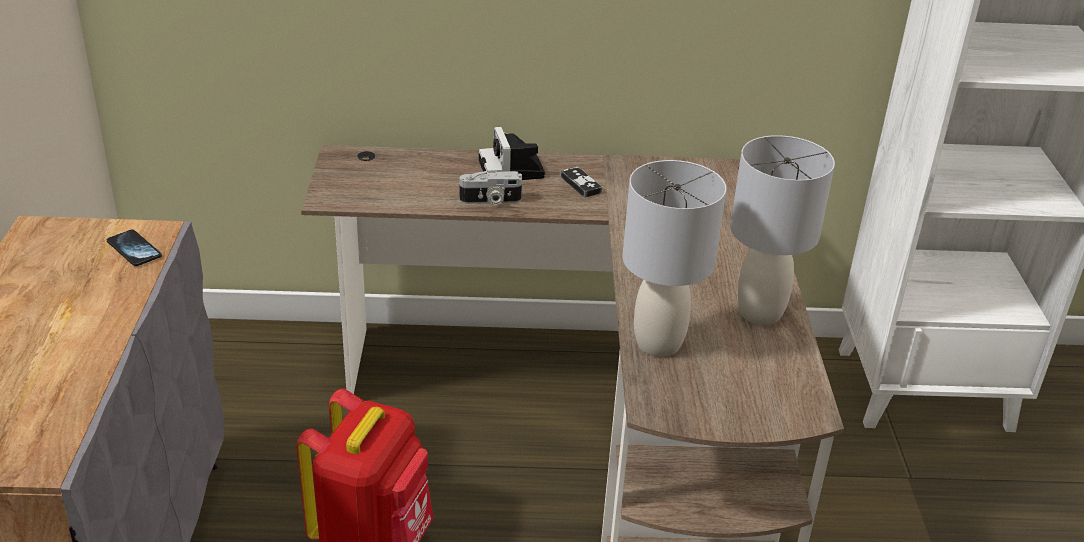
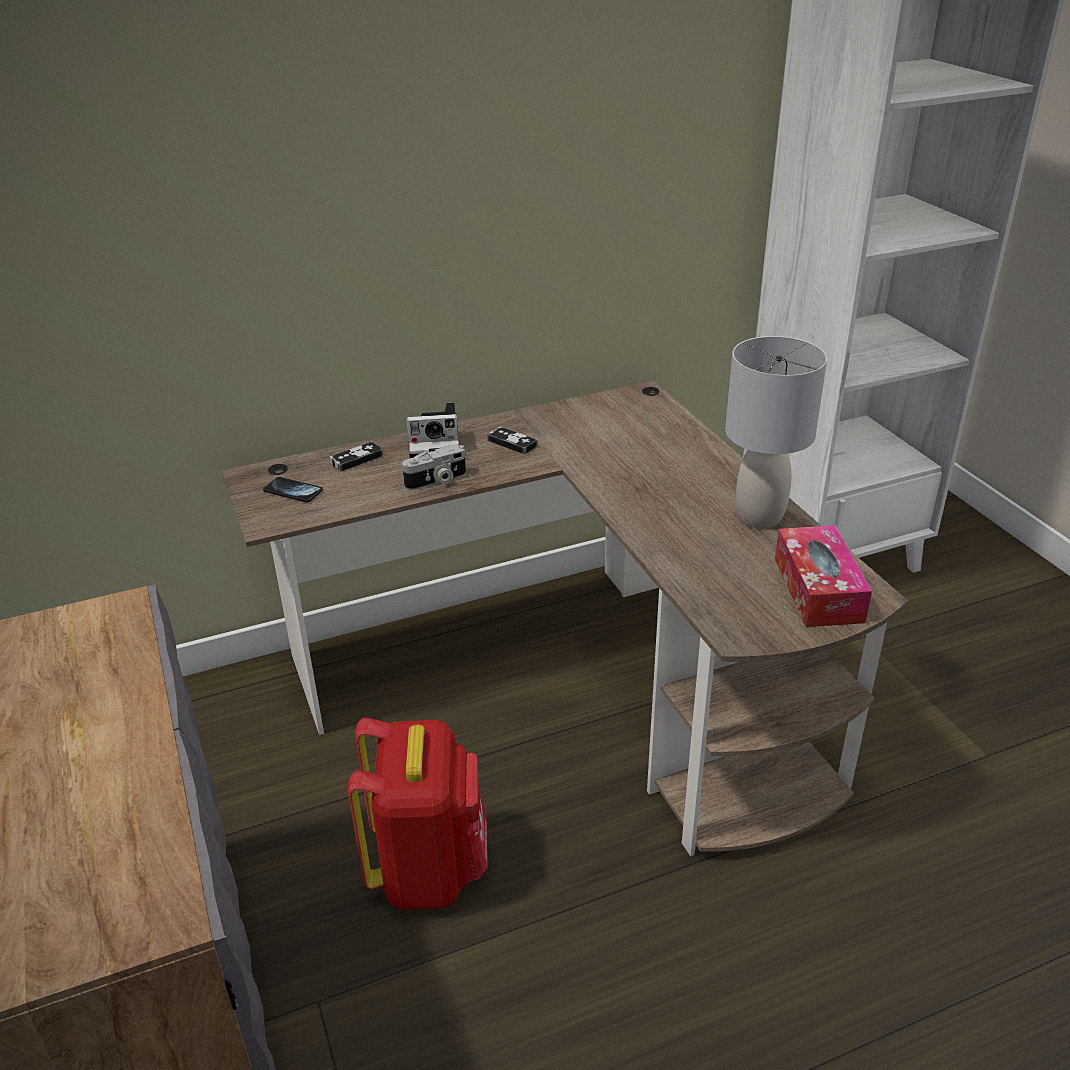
camera: 20 degrees left, 0 degrees up
(134, 249) = (110, 633): phone -> phone (293, 491)
(436, 164) = (356, 459): none -> game controller
(512, 170) = (437, 446): camera -> camera turned 60 degrees counterclockwise
(657, 343) = (693, 572): grey table lamp -> none
(763, 393) = (818, 589): none -> tissue box

